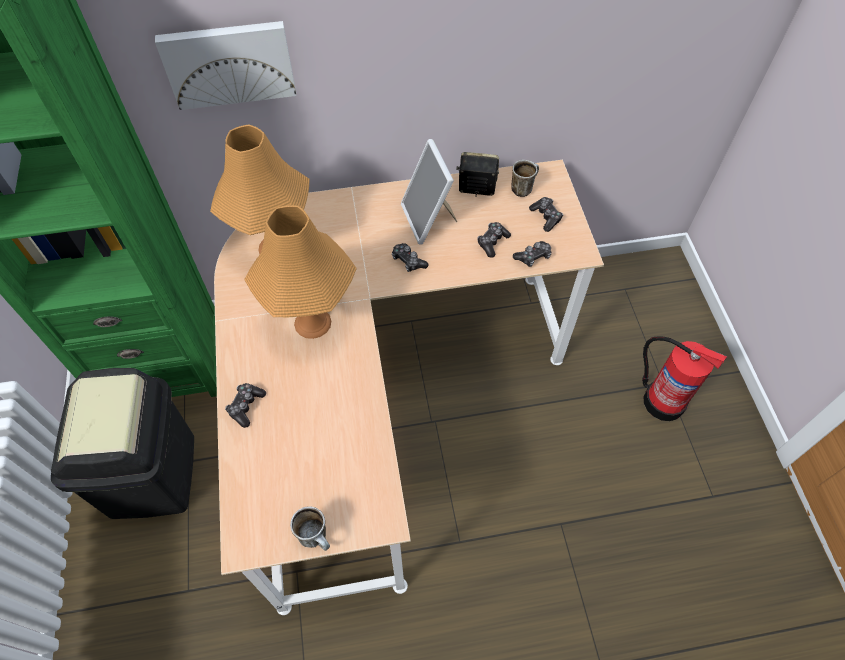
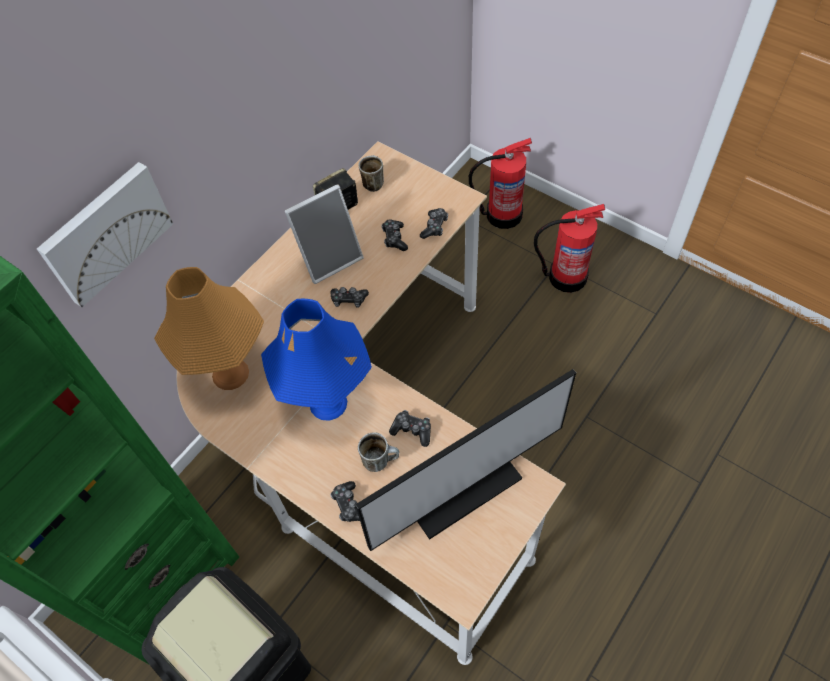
camera: 40 degrees left, 0 degrees up
(312, 323) = (328, 403): orange table lamp -> blue table lamp
(317, 537) = (505, 541): mug -> mug (380, 460)
(331, 467) = (461, 488): none -> monitor
(429, 220) = (329, 257): picture frame -> picture frame turned 60 degrees counterclockwise
(546, 217) = (412, 191): game controller -> game controller (412, 430)
(659, 310) = (502, 215): none -> fire extinguisher

